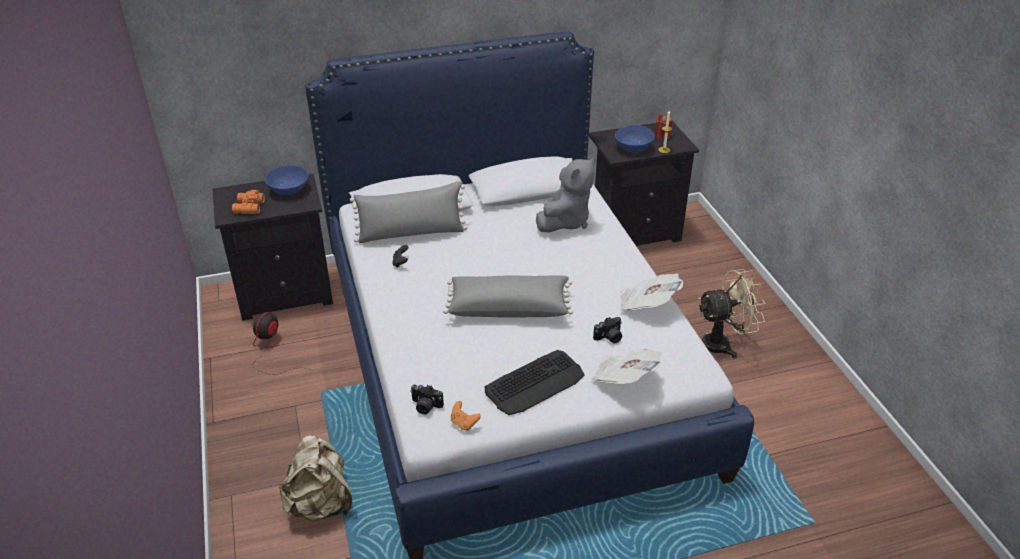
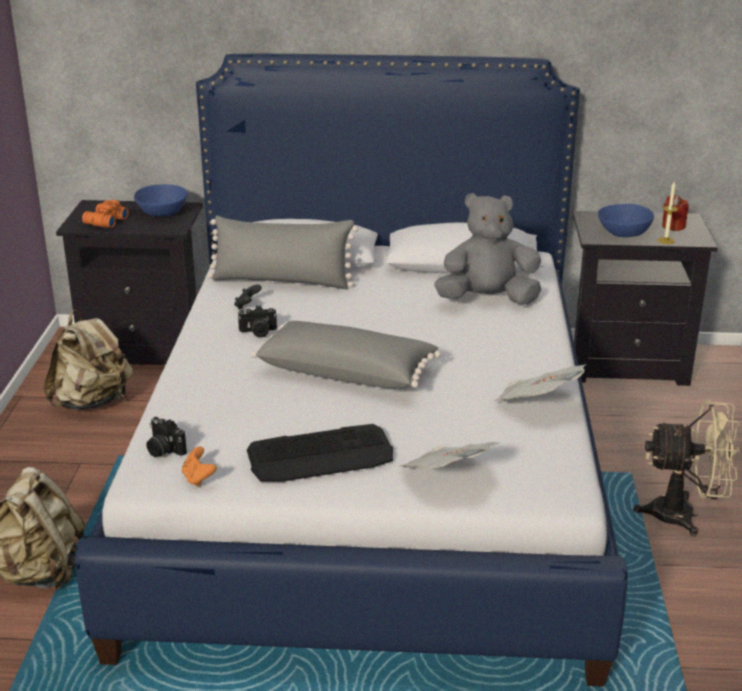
camera: 20 degrees right, 10 degrees down
(271, 350) = (92, 402): fan -> beige backpack
(565, 221) = (487, 300): grey plush toy -> grey plush toy turned 150 degrees counterclockwise
(609, 338) = (458, 429): camera -> camera (258, 332)

